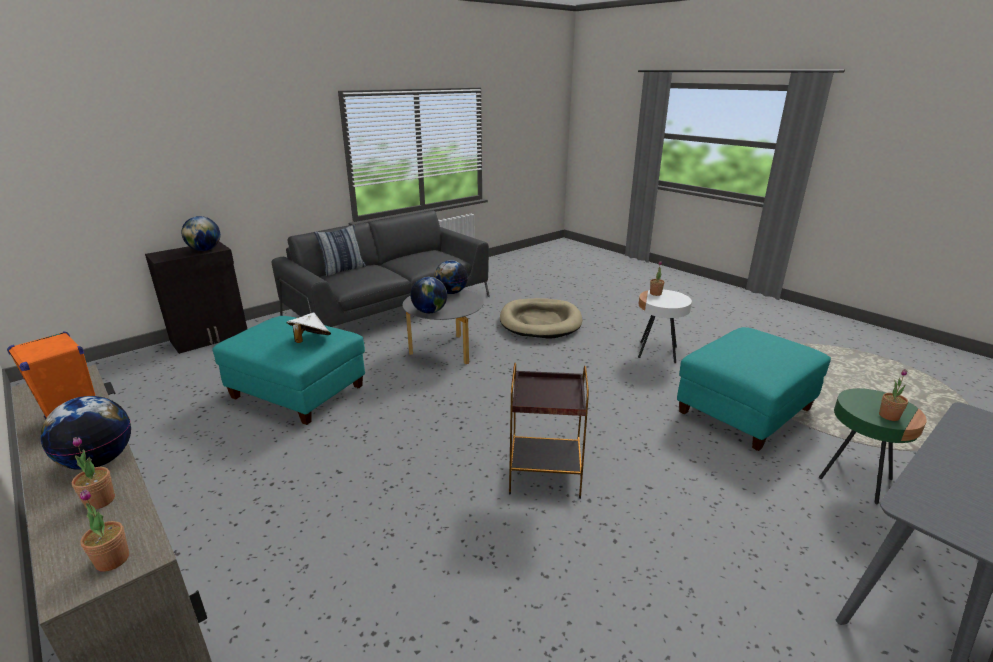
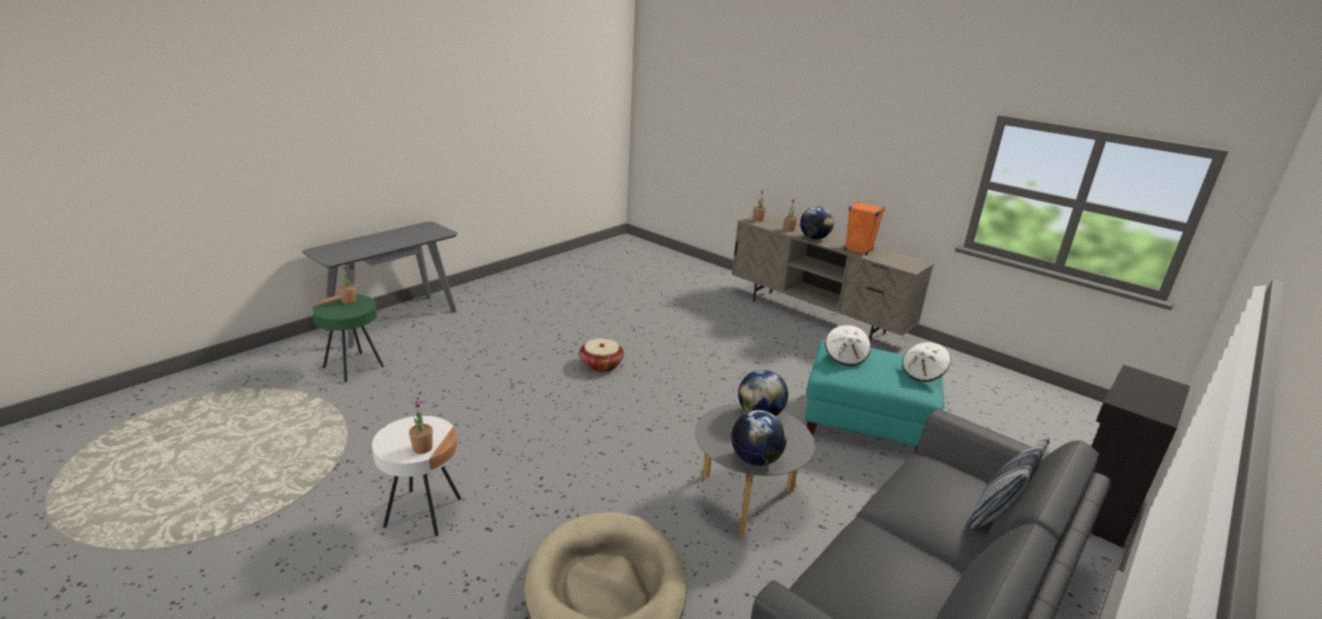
camera: 170 degrees right, 0 degrees up
(205, 250) = (1132, 397): globe -> none
(259, 327) = (923, 374): none -> white hat
(546, 473) = (601, 365): brown side table -> basket
(744, 412) = (386, 420): turquoise ottoman -> none

